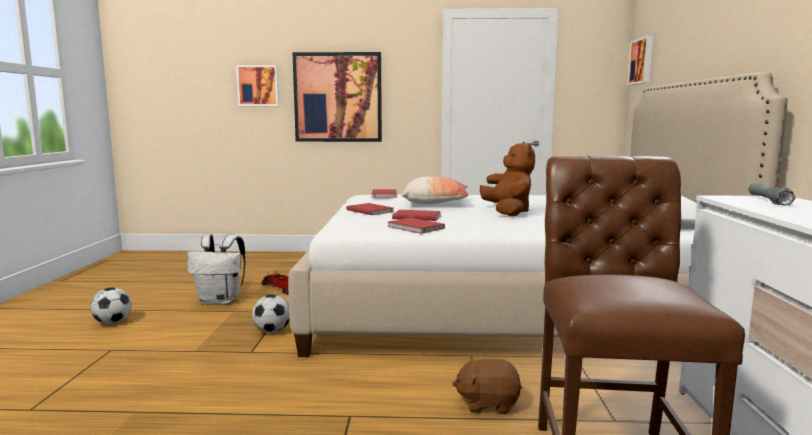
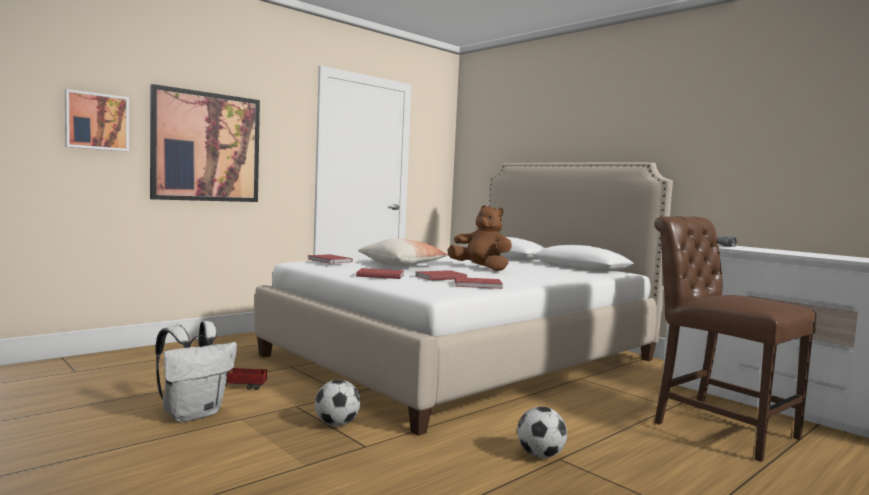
camera: 45 degrees left, 5 degrees down
(112, 323) = (102, 476): football -> football (540, 455)
(488, 403) = (606, 420): brown plush toy -> none
(642, 61) = (479, 140): picture -> none

